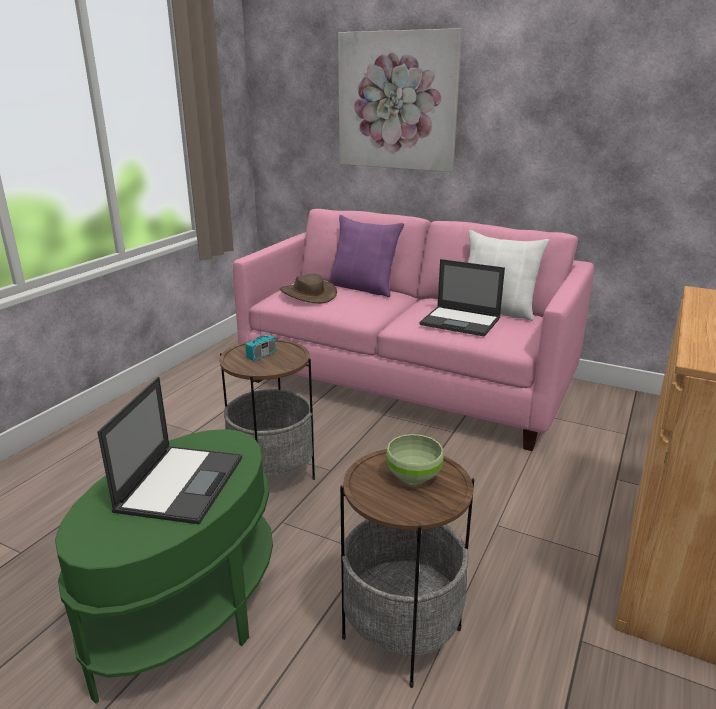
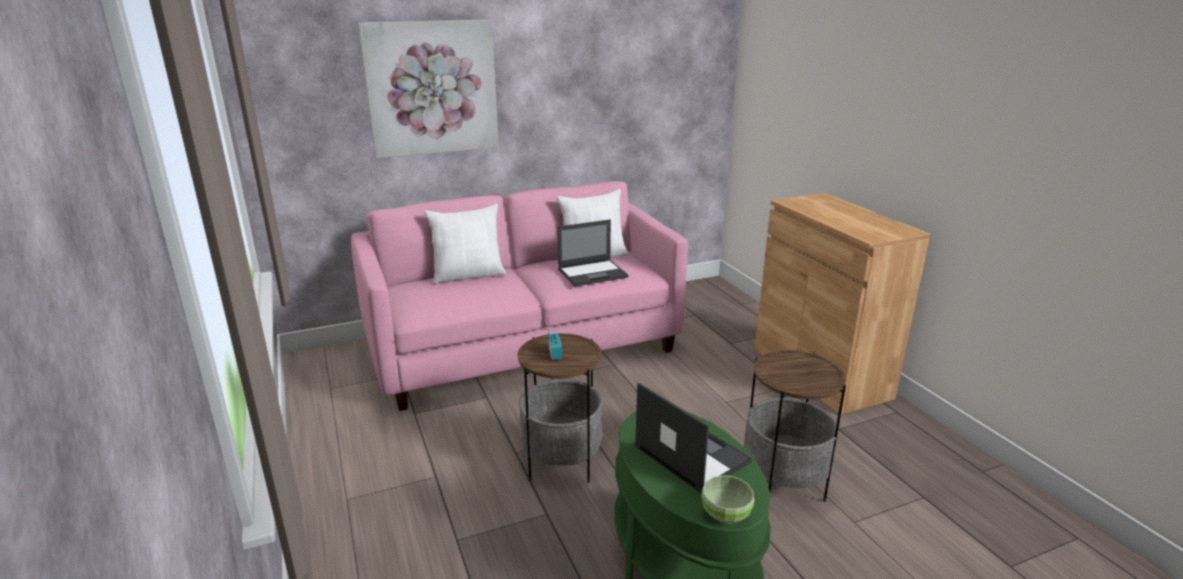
camera: 50 degrees left, 0 degrees up
(308, 294) = (439, 297): brown hat -> none
(363, 288) = (468, 275): purple pillow -> white pillow
(413, 476) = (792, 367): green bowl -> green bowl (724, 514)

